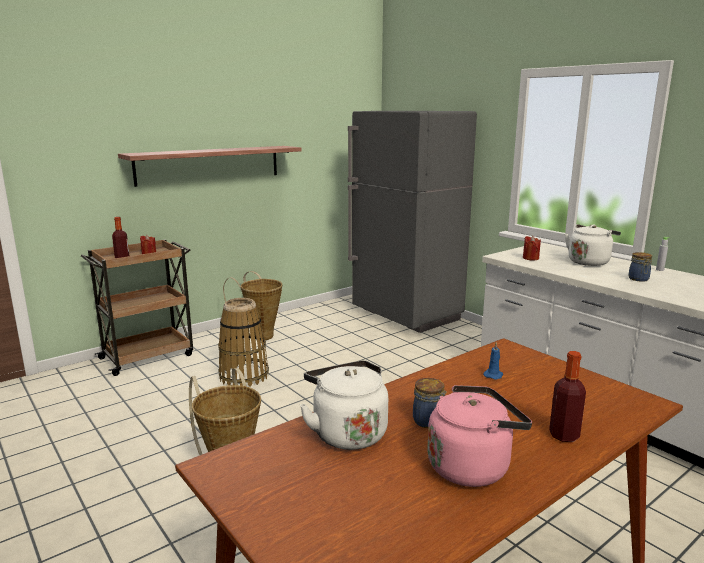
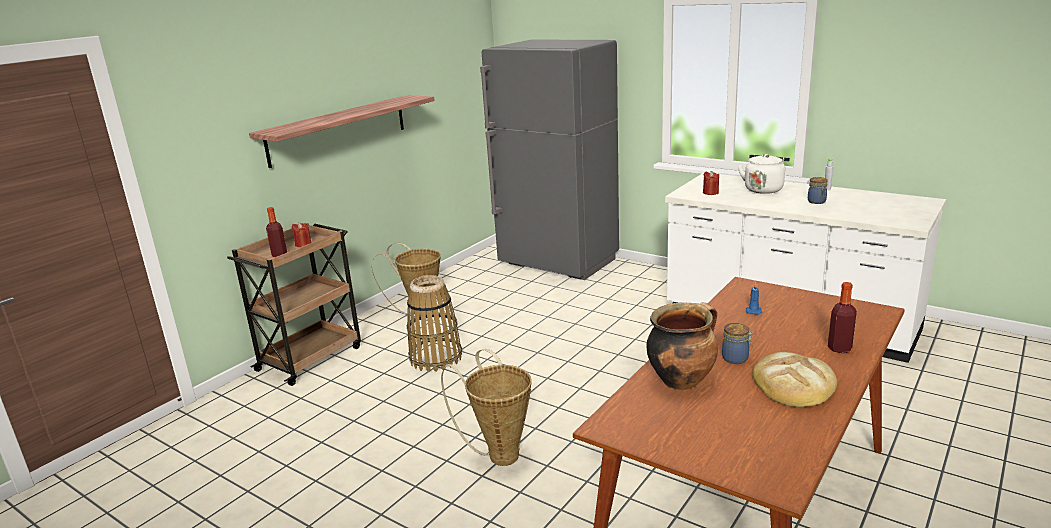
camera: 15 degrees left, 5 degrees up
(347, 432) = (681, 380): white kettle -> cooking pot
(472, 466) = (793, 384): pink kettle -> bread

